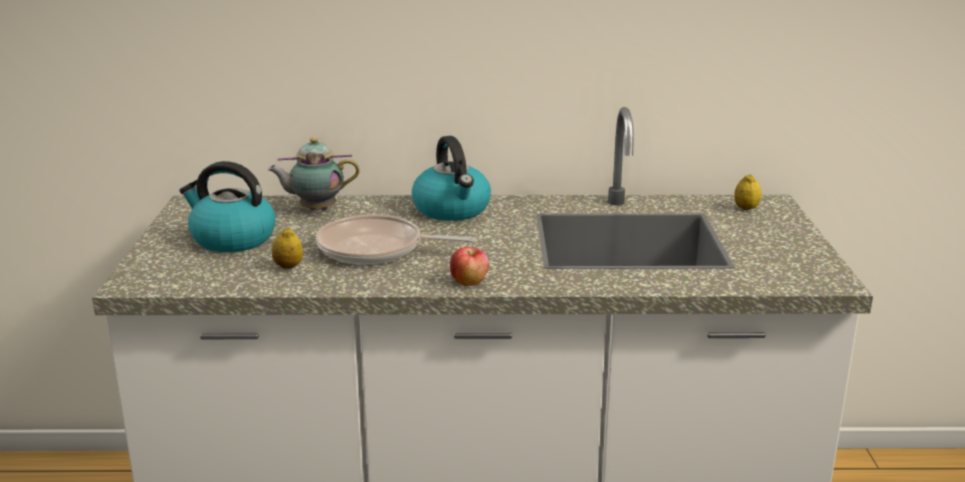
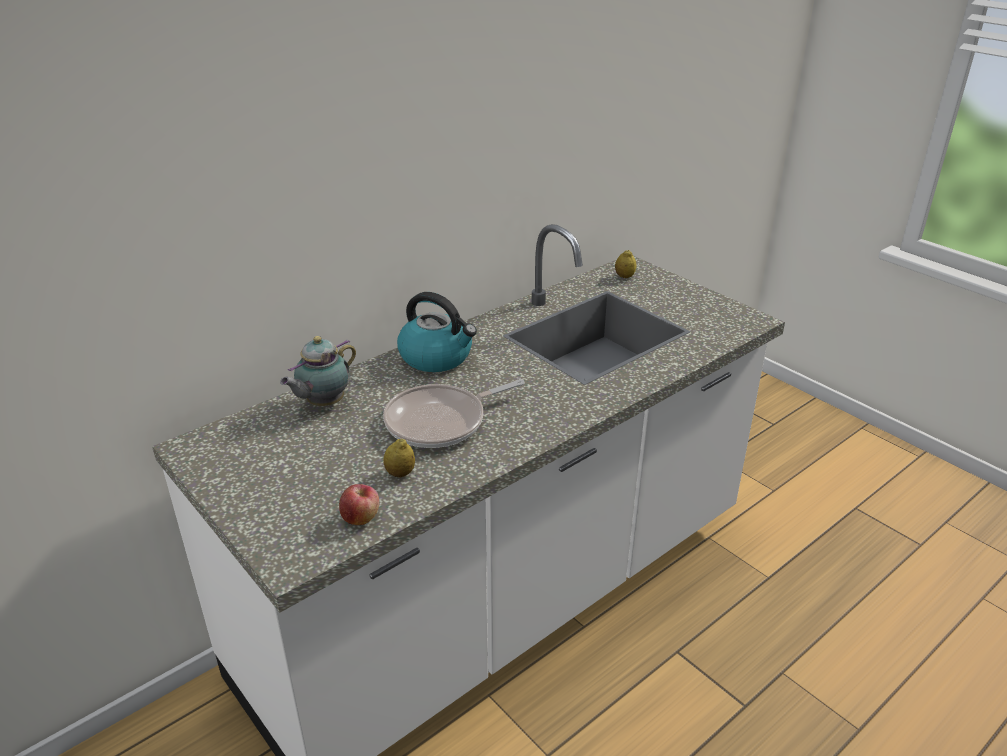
camera: 40 degrees left, 10 degrees up
(231, 239) = (301, 469): kettle -> none
(469, 281) = (555, 420): apple -> apple (361, 517)

